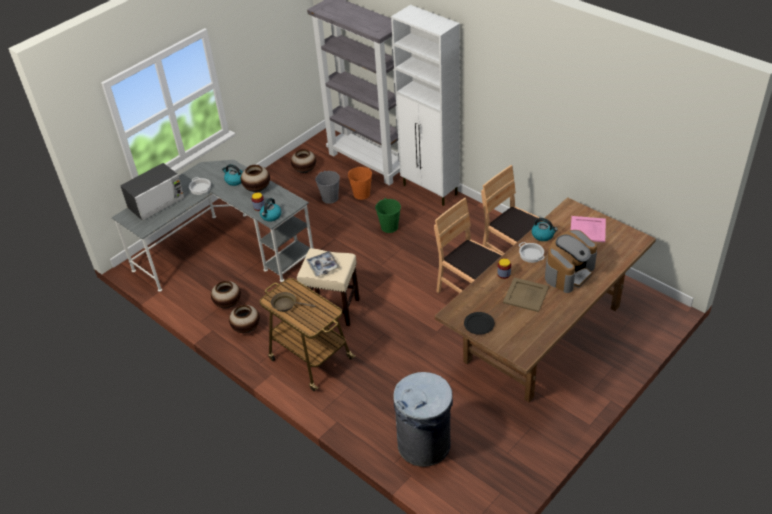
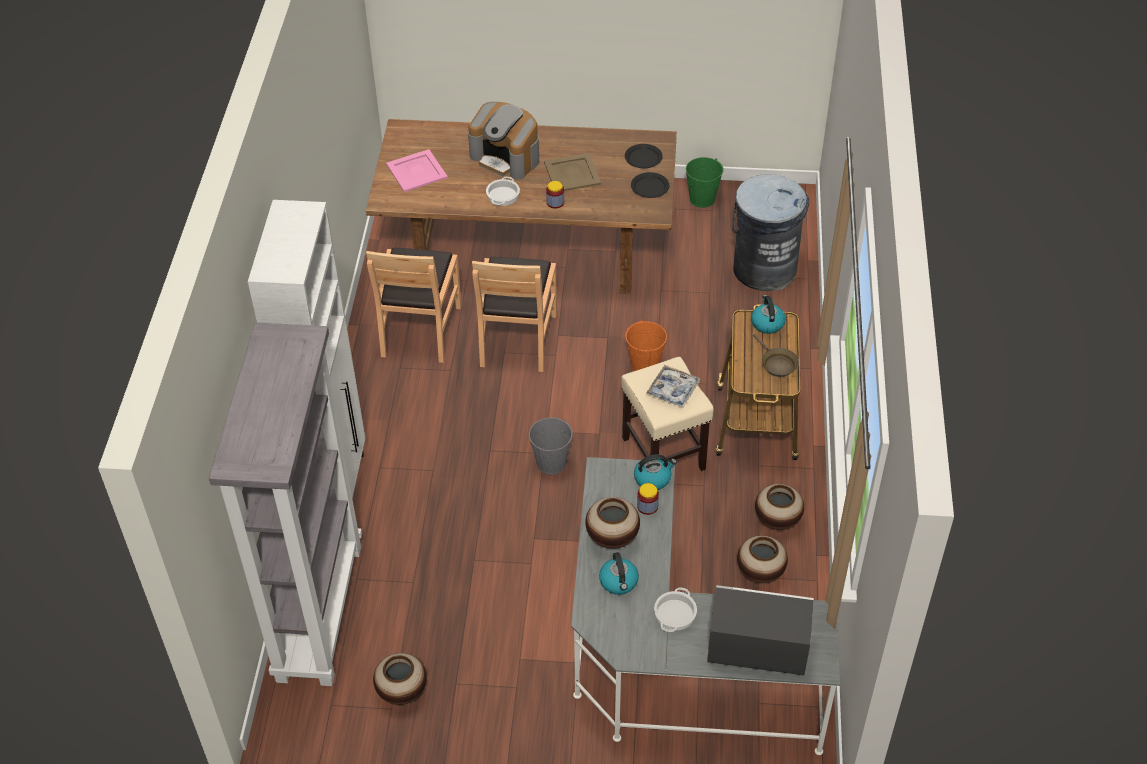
camera: 130 degrees left, 5 degrees up
(330, 198) = (448, 604): grey bucket -> grey bucket (551, 463)
(361, 194) = (408, 568): orange bucket -> orange bucket (645, 365)
(389, 227) = (458, 489): green bucket -> green bucket (702, 199)
(511, 337) = (643, 158): none -> black plate
(543, 235) = (459, 200): kettle -> kettle (767, 323)
(568, 272) = (506, 157): coffee machine -> coffee machine turned 150 degrees counterclockwise

